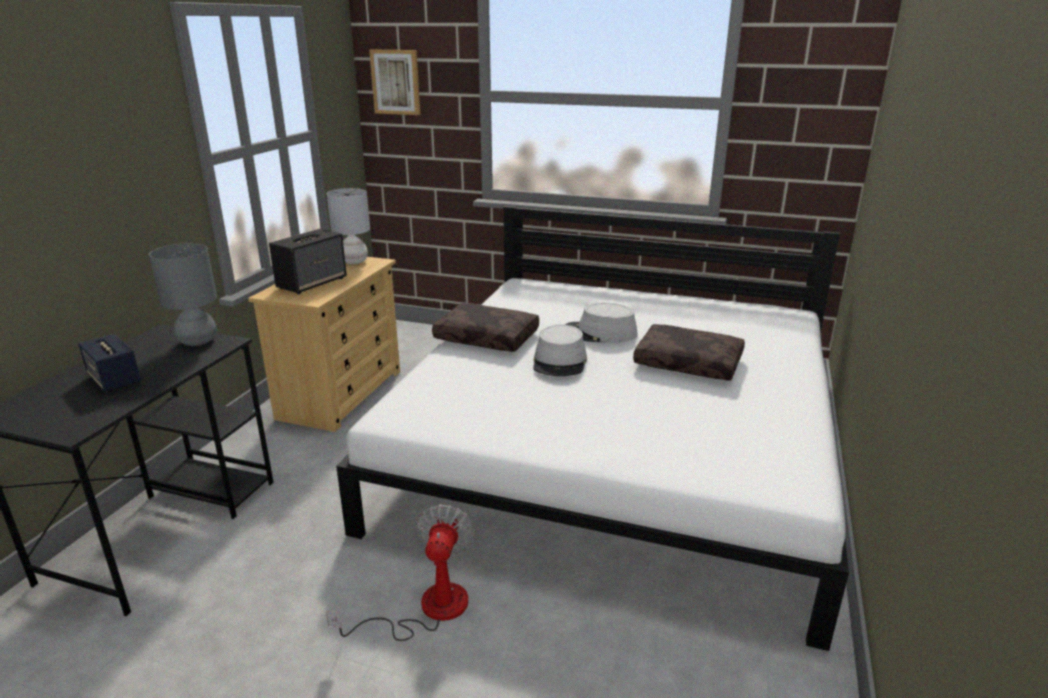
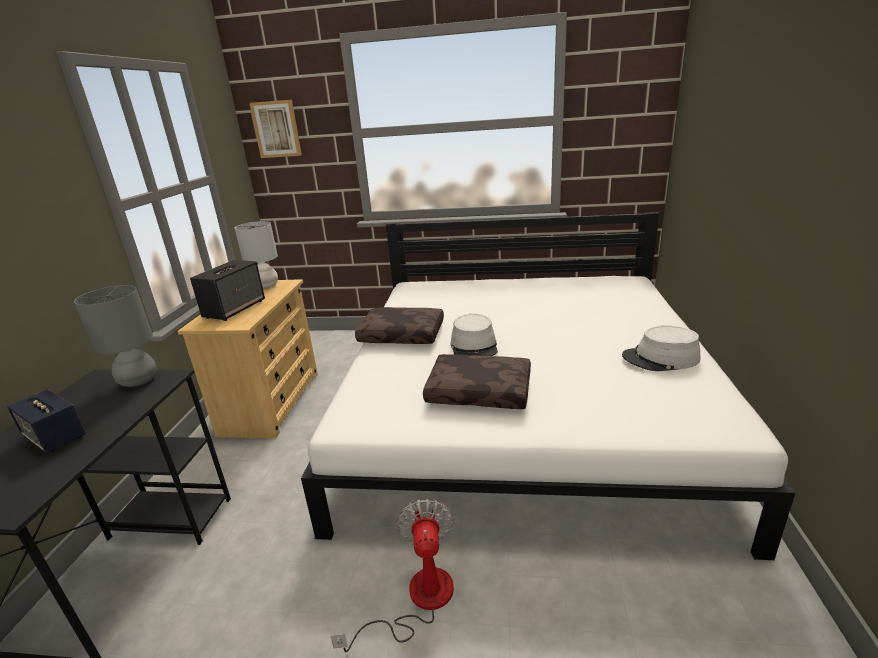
camera: 10 degrees left, 0 degrees up
(600, 333) = (495, 316): grey hat -> grey hat (660, 358)
(689, 363) = (579, 330): brown pillow -> brown pillow (480, 391)

